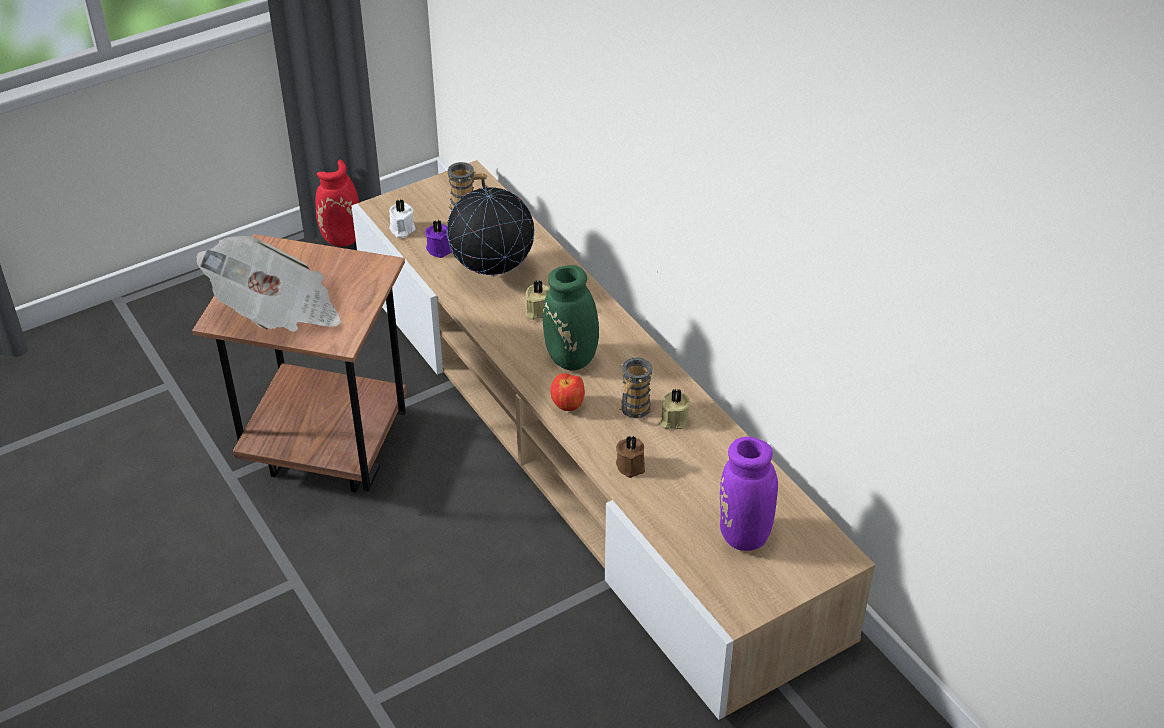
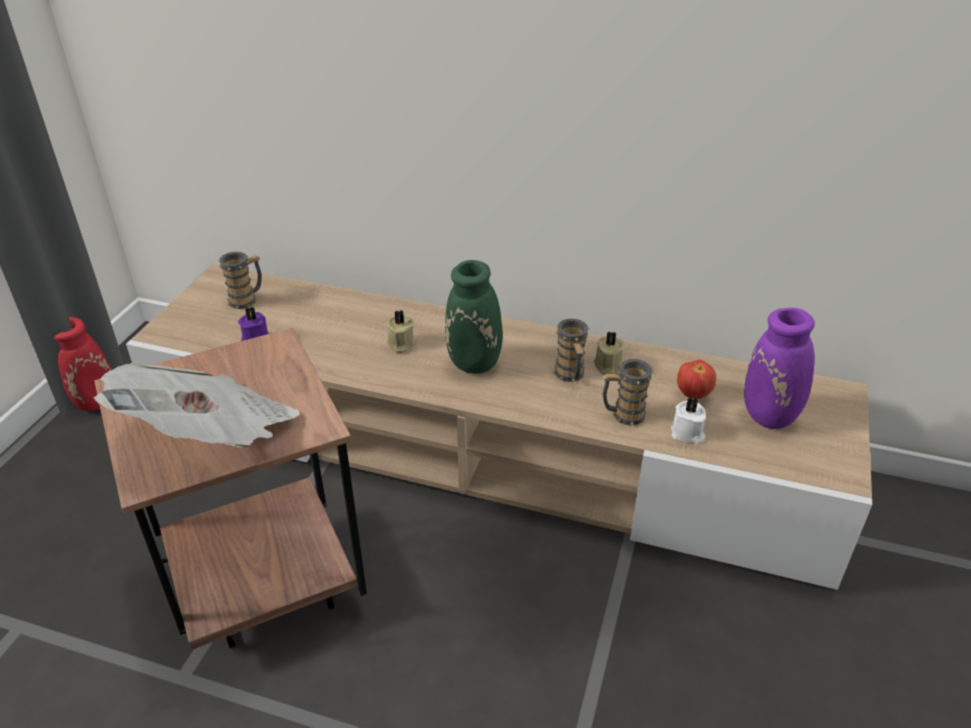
camera: 40 degrees left, 5 degrees down
(401, 230) = (201, 340): white candle -> white candle (687, 433)
(492, 274) = (328, 336): globe -> none
(568, 406) = (517, 399): apple -> apple (693, 395)
(631, 465) = (623, 415): brown candle -> mug

